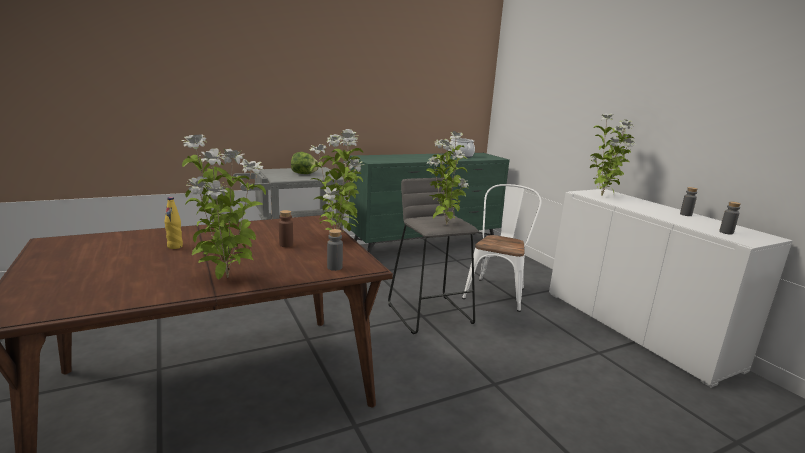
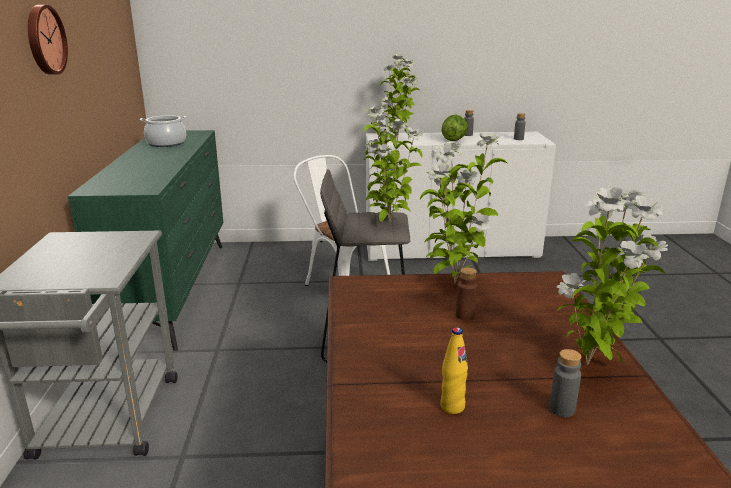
camera: 65 degrees left, 5 degrees up
(304, 174) = (88, 255): lettuce -> lettuce (454, 140)
(334, 267) = (552, 296): grey bottle -> grey bottle (562, 409)
(368, 75) = (44, 40): none -> wall clock

